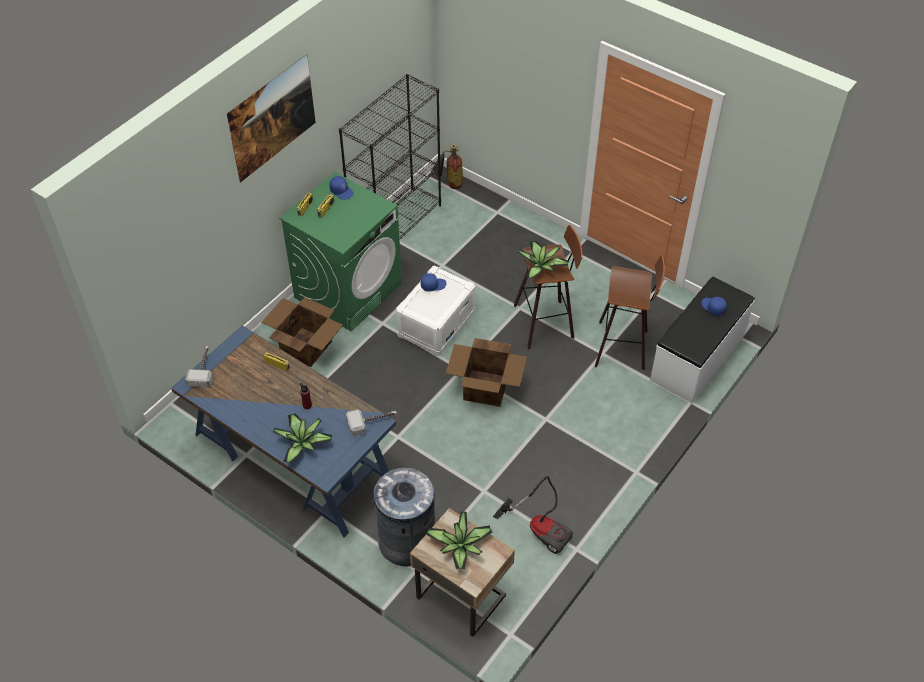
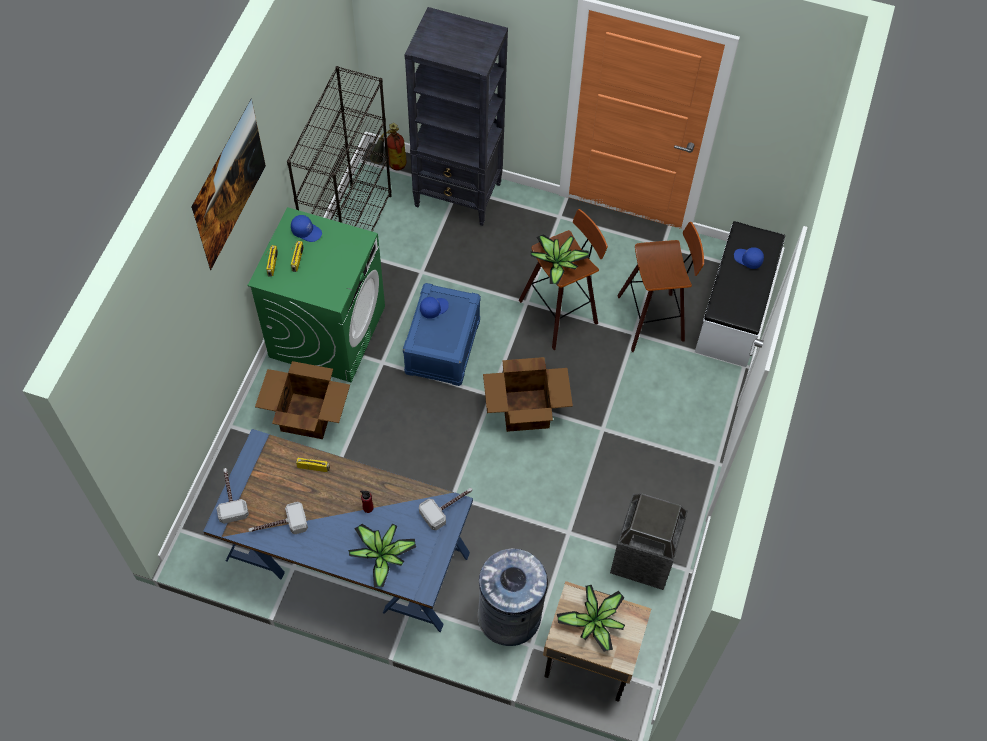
camera: 20 degrees left, 10 degrees up
(230, 399) = (278, 525): none -> hammer
(436, 323) = (442, 346): white storage box -> blue storage box
(496, 217) = (459, 195): none -> black bookcase
(541, 529) = (643, 558): vacuum cleaner -> trash can

